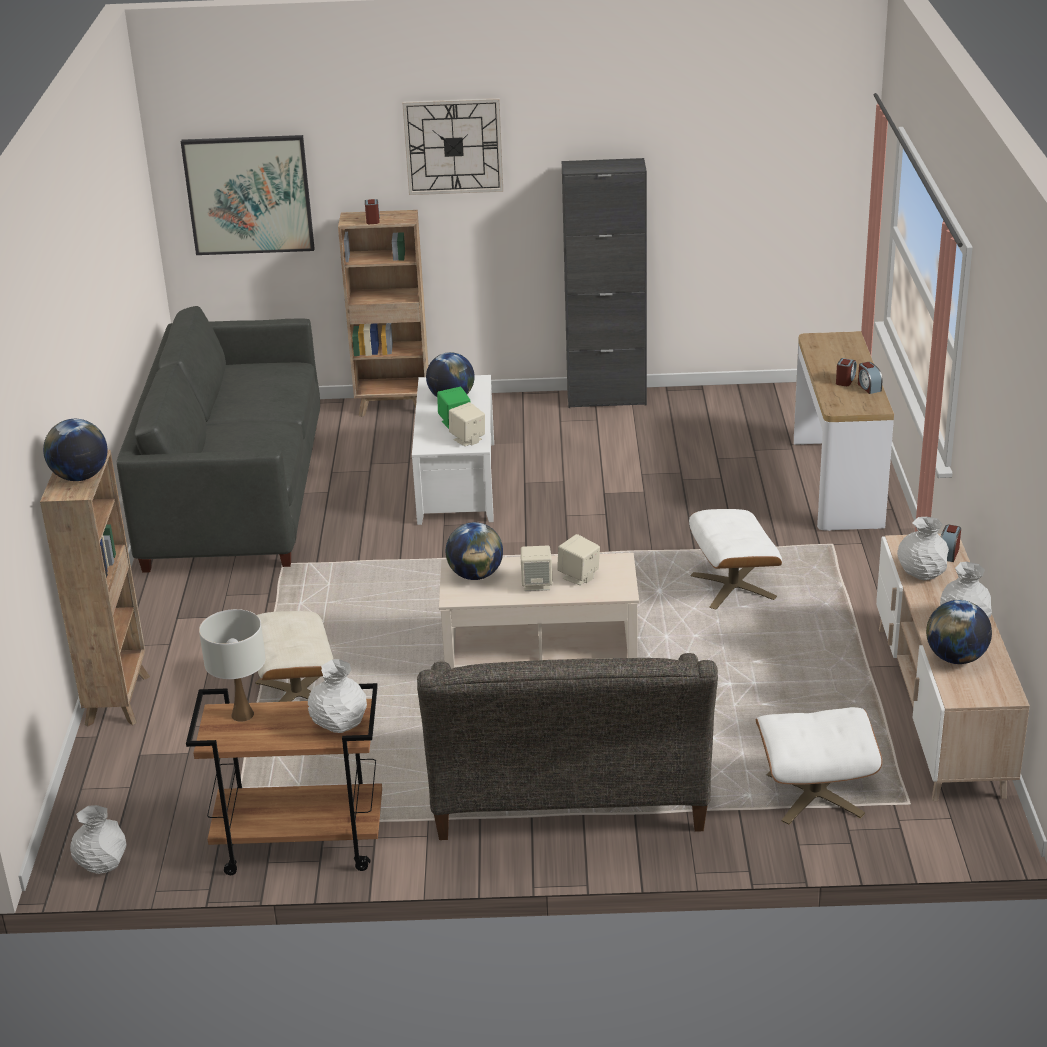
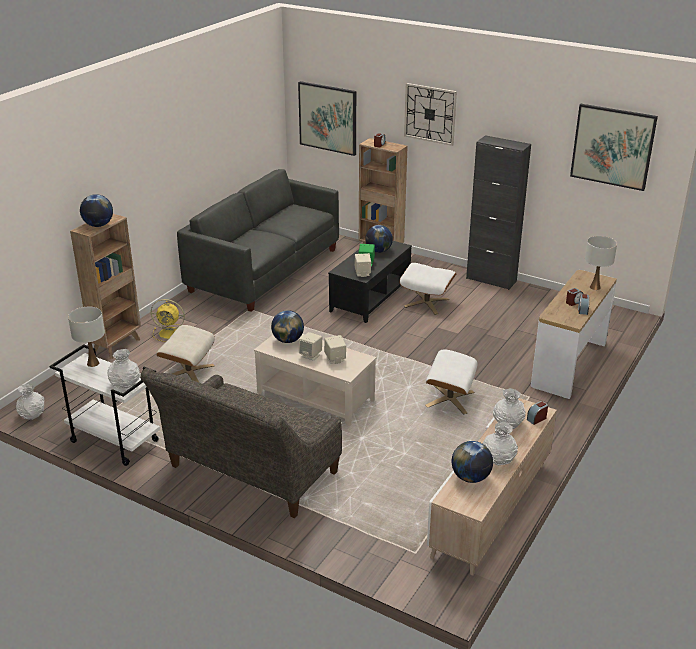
camera: 30 degrees right, 0 degrees up
(191, 647) = (171, 333): none -> yellow fan
(298, 845) = (113, 441): brown cart -> white cart
(456, 482) = (370, 297): white coffee table -> black coffee table
(777, 133) = (612, 146): none -> picture
(814, 794) = (371, 525): white ottoman -> white ottoman (426, 303)
(848, 351) = (595, 287): none -> white table lamp

